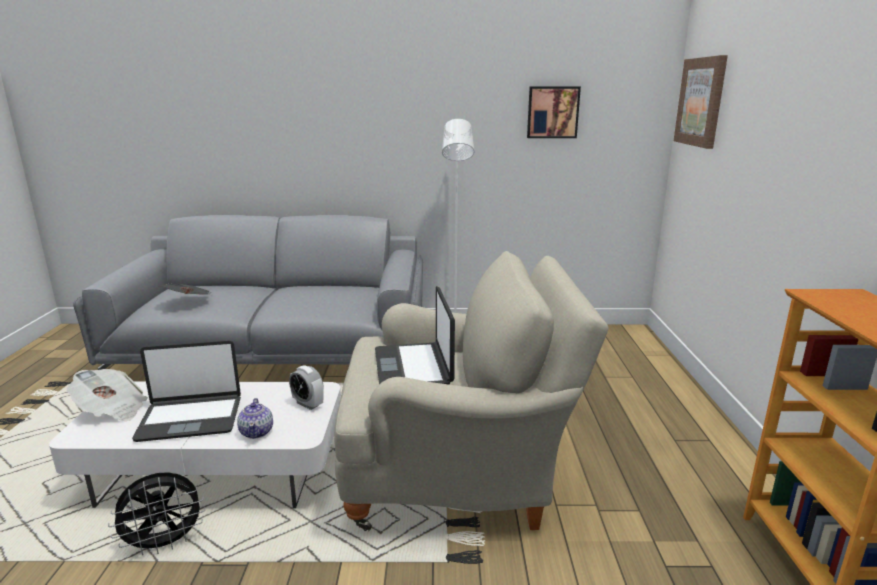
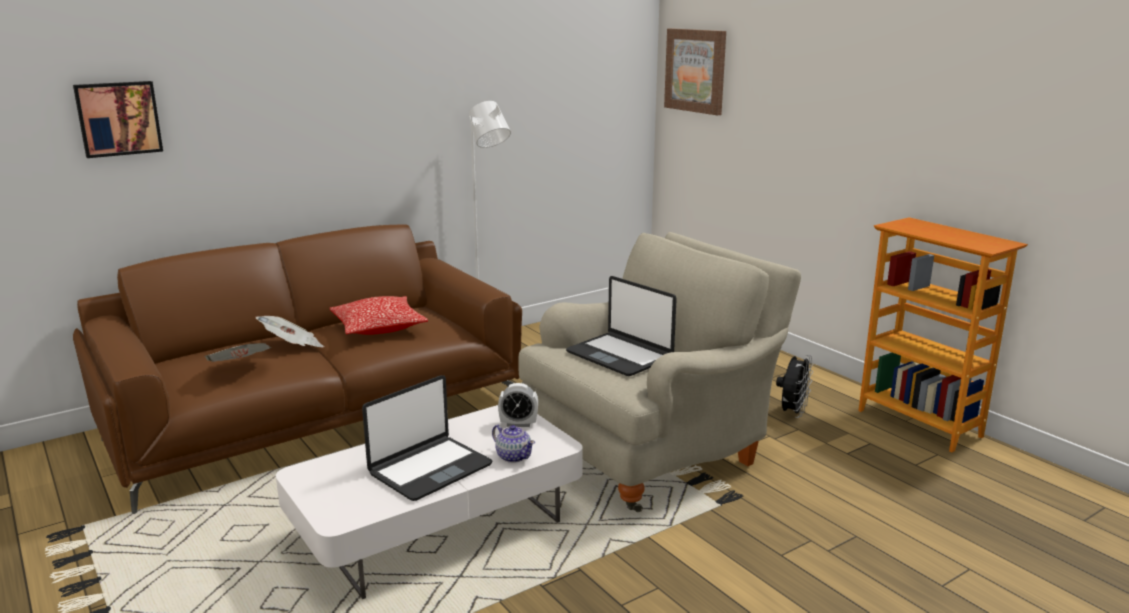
camera: 35 degrees left, 0 degrees up
(112, 410) = (328, 491): newspaper -> newspaper (293, 347)
(165, 543) = (485, 589): black fan -> black fan (792, 413)
(277, 353) = (317, 417): grey sofa -> brown sofa
(315, 295) = (378, 328): none -> pillow
(552, 112) = (555, 85): picture -> picture (118, 118)

